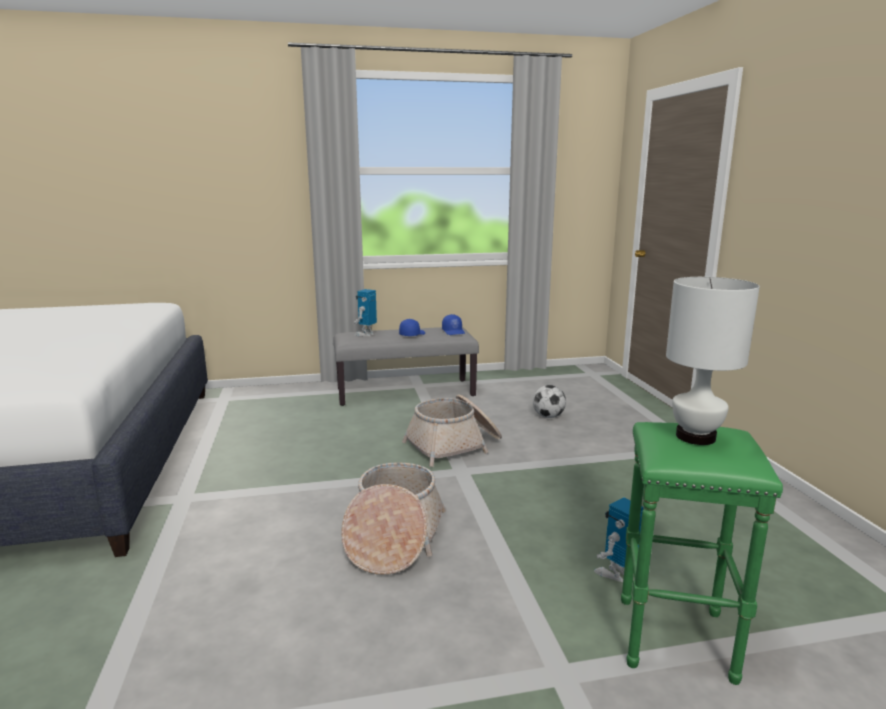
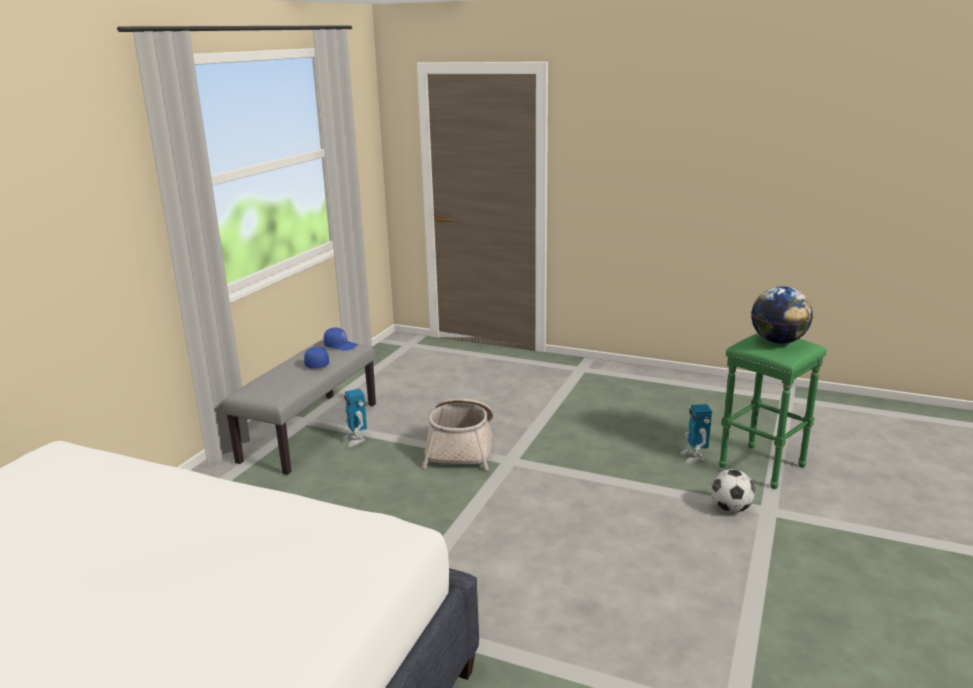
camera: 55 degrees left, 5 degrees up
(366, 334) = (274, 383): toy robot -> toy robot (356, 440)
(393, 537) = (579, 521): basket -> none
(548, 416) = (463, 392): football -> football (730, 509)
(695, 437) = (778, 341): white table lamp -> globe

